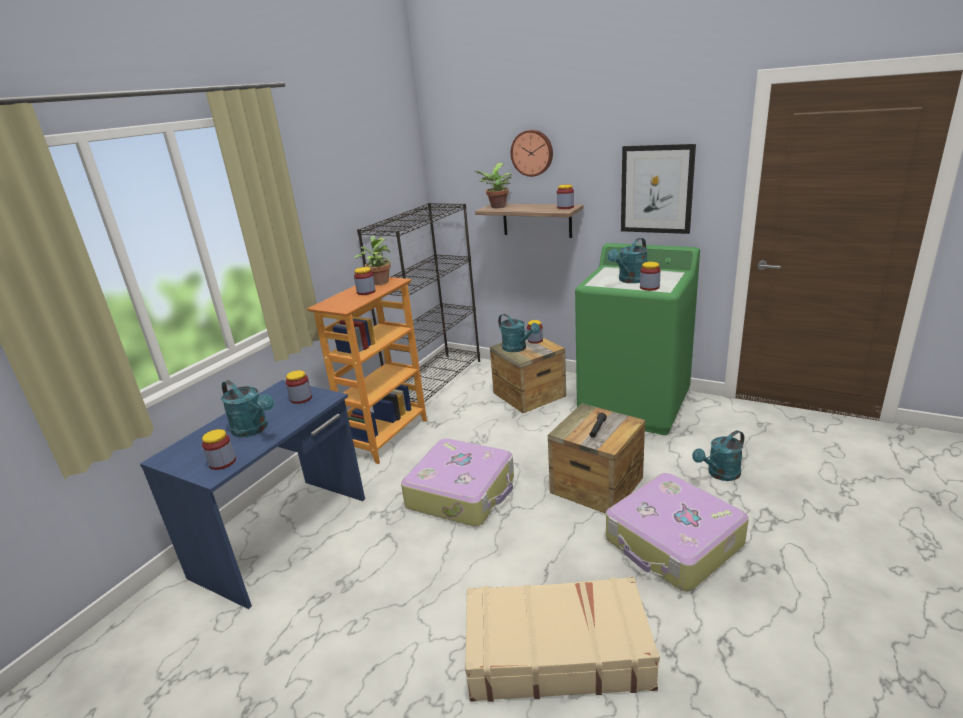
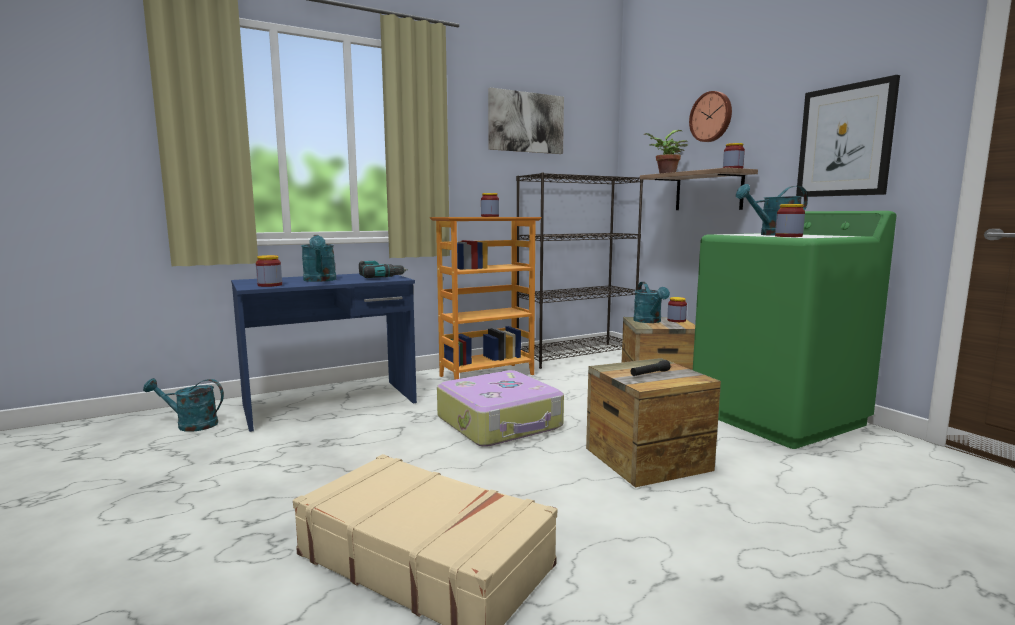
camera: 30 degrees right, 15 degrees down
(301, 398) = (379, 277): jar -> power drill
(353, 170) = (525, 122): none -> picture
(379, 282) = (512, 216): potted plant -> none
(673, 543) = (685, 534): suitcase -> none
(720, 474) = (835, 501): turquoise watering can -> turquoise watering can (190, 425)

